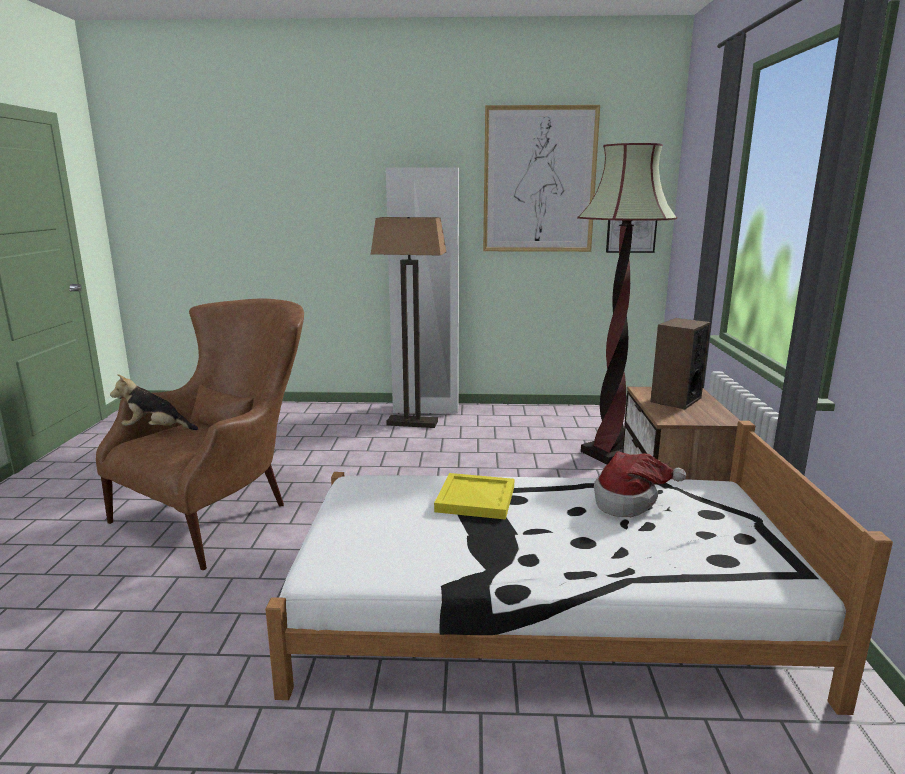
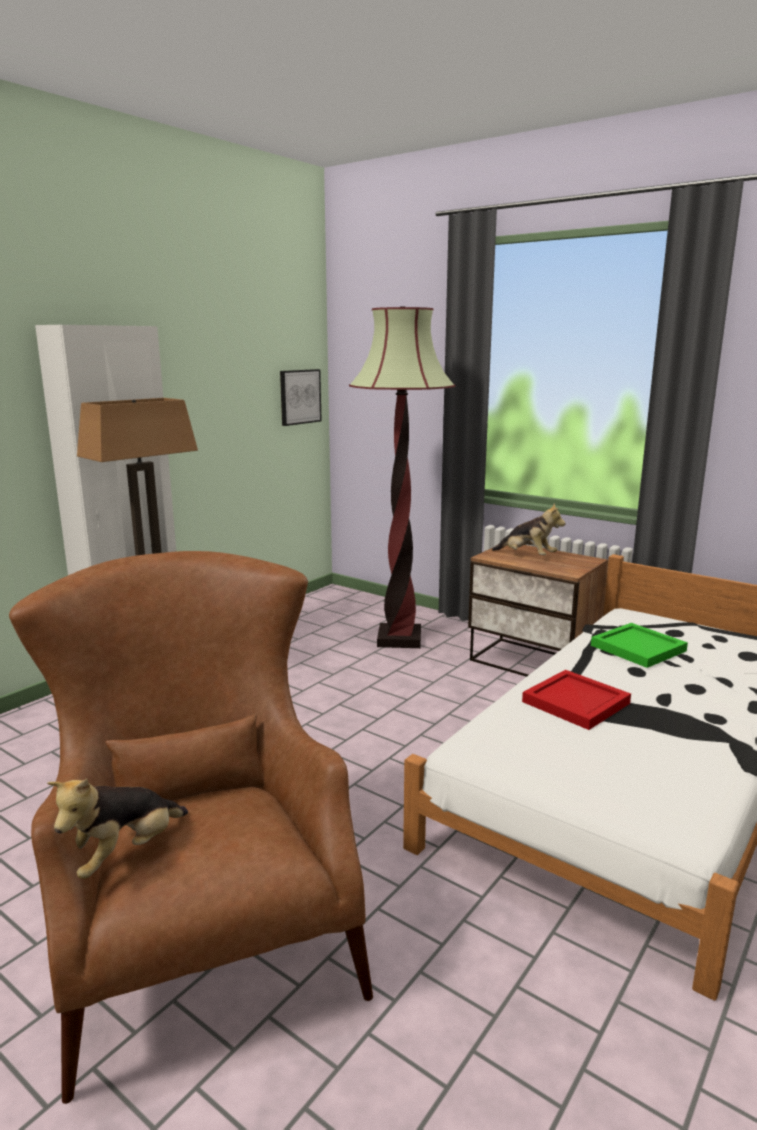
camera: 55 degrees left, 0 degrees up
(474, 498) = (574, 702): yellow tray -> red tray
(539, 180) = (215, 343): picture -> none
(628, 501) = (637, 647): hat -> green tray
(675, 400) = (527, 556): speaker -> plush toy

